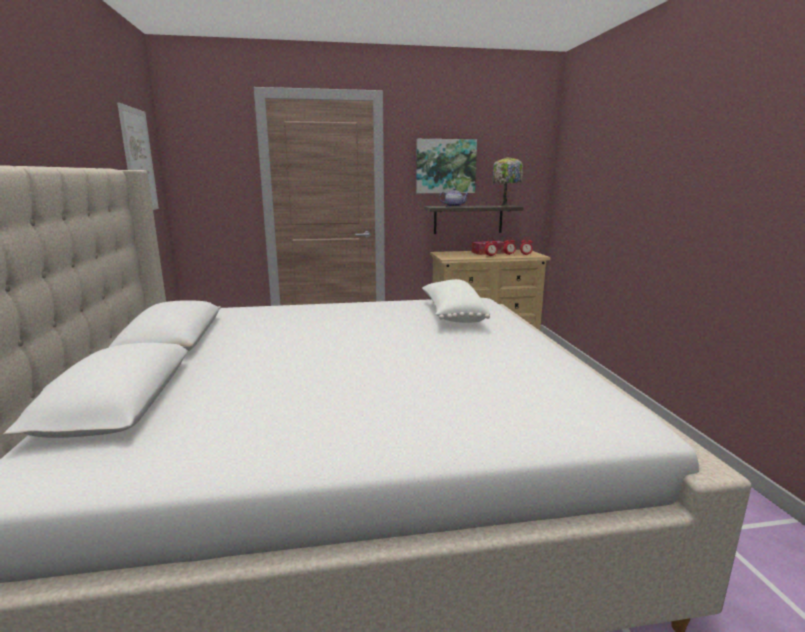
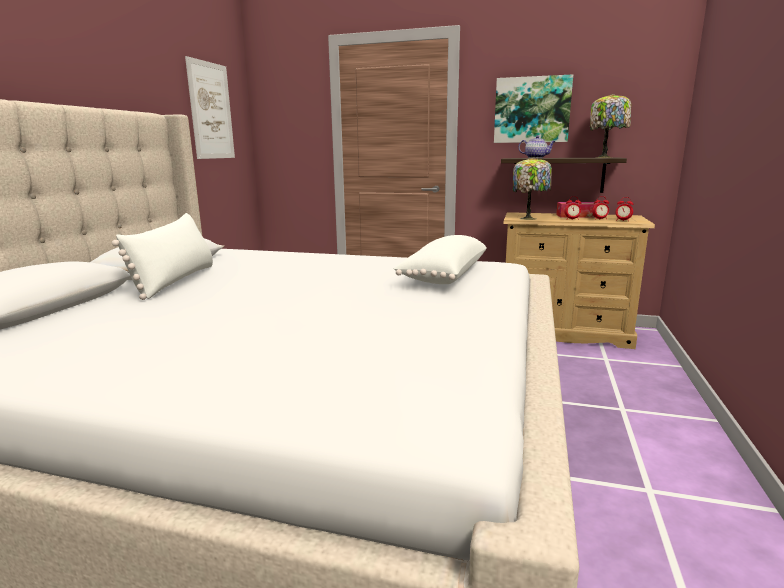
camera: 25 degrees right, 0 degrees up
(221, 349) = (176, 280): none -> white pillow
(458, 257) = (529, 218): none -> table lamp

